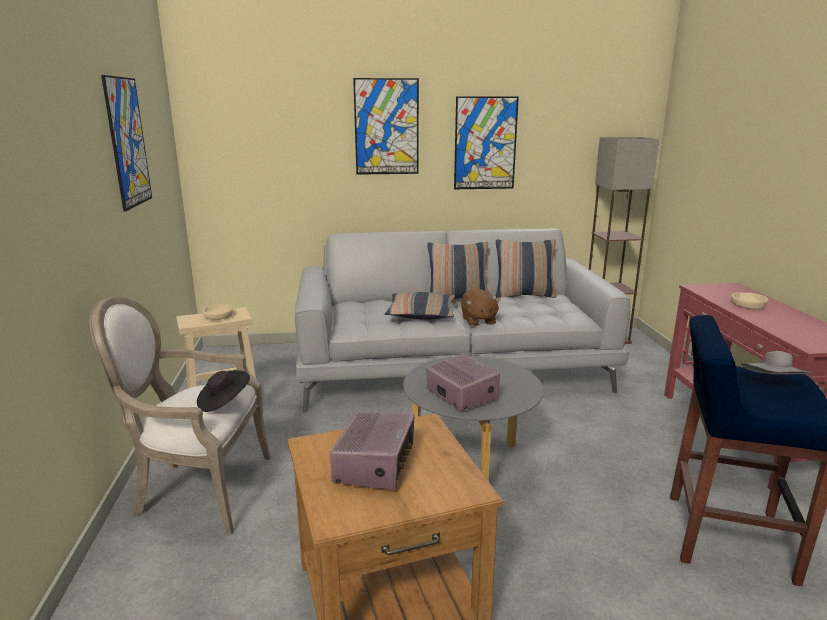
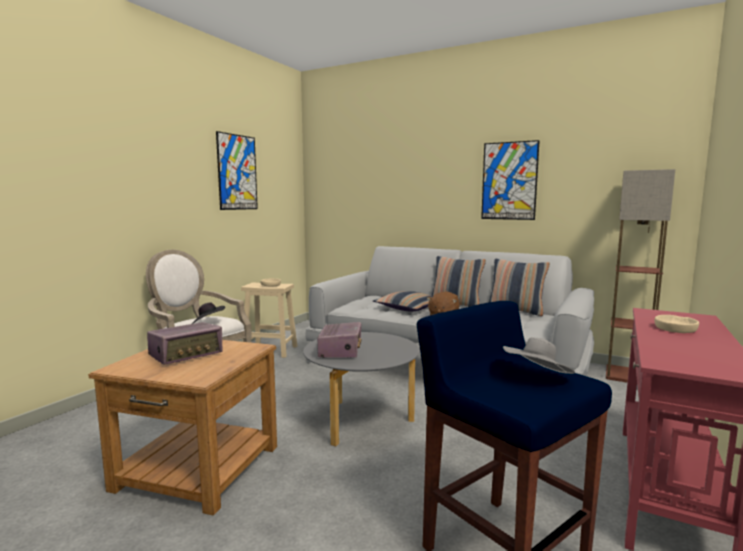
camera: 35 degrees right, 10 degrees down
(386, 127) = (430, 169): picture -> none

